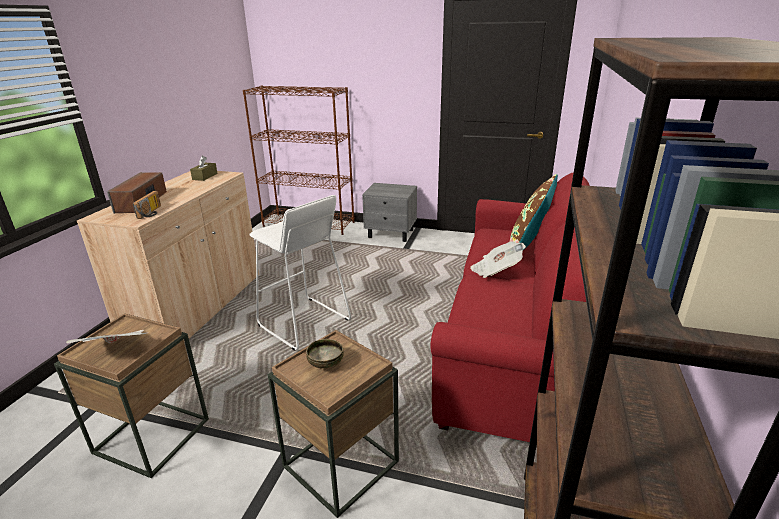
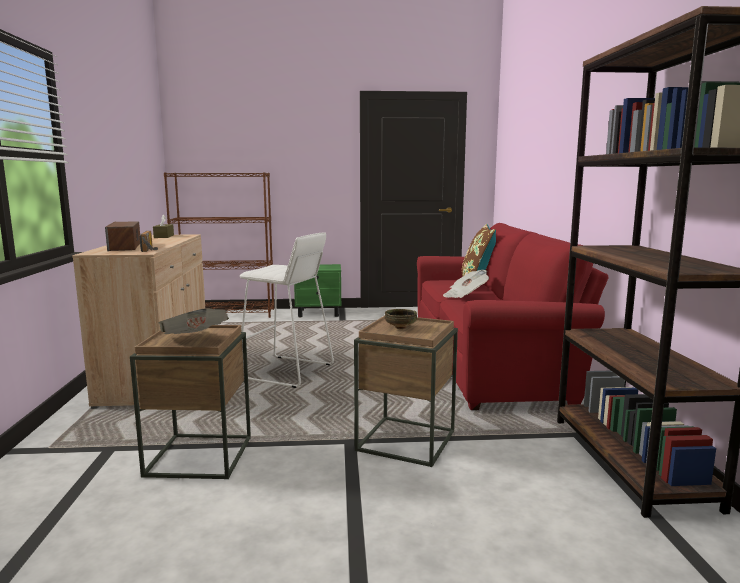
camera: 20 degrees left, 15 degrees down
(391, 234) = (319, 313): grey nightstand -> green nightstand

